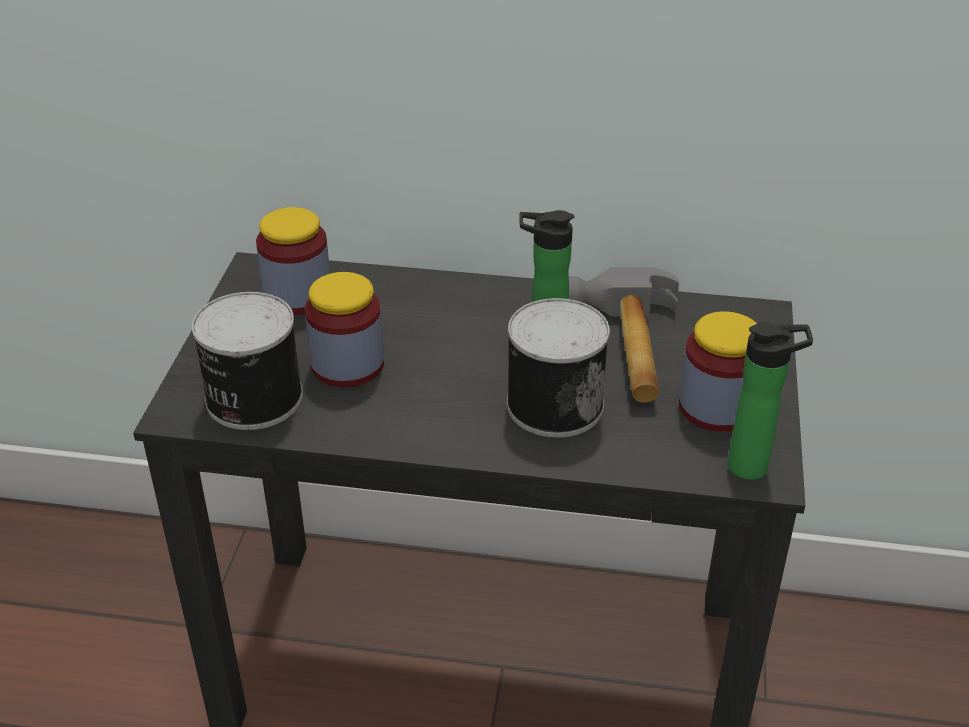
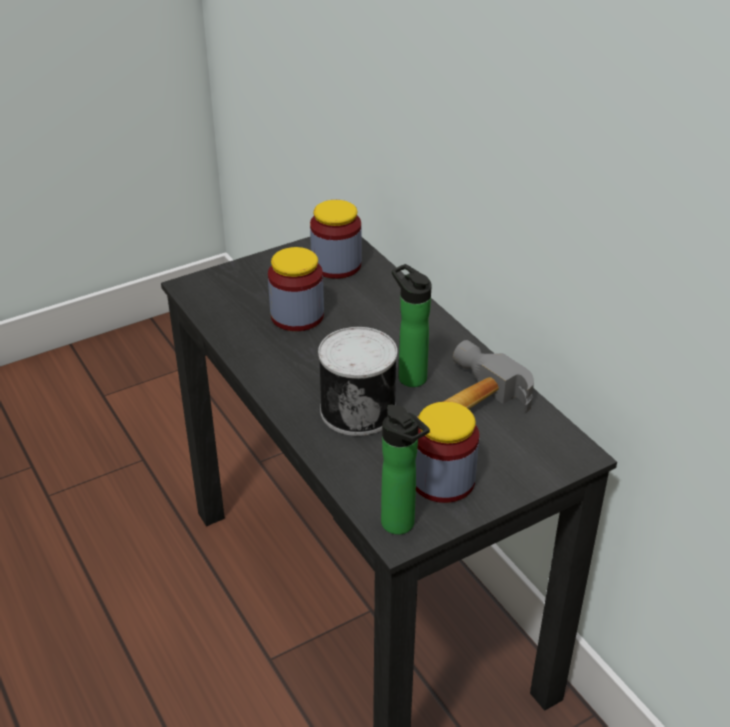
camera: 50 degrees right, 0 degrees up
(251, 399) = (229, 302): can -> none

